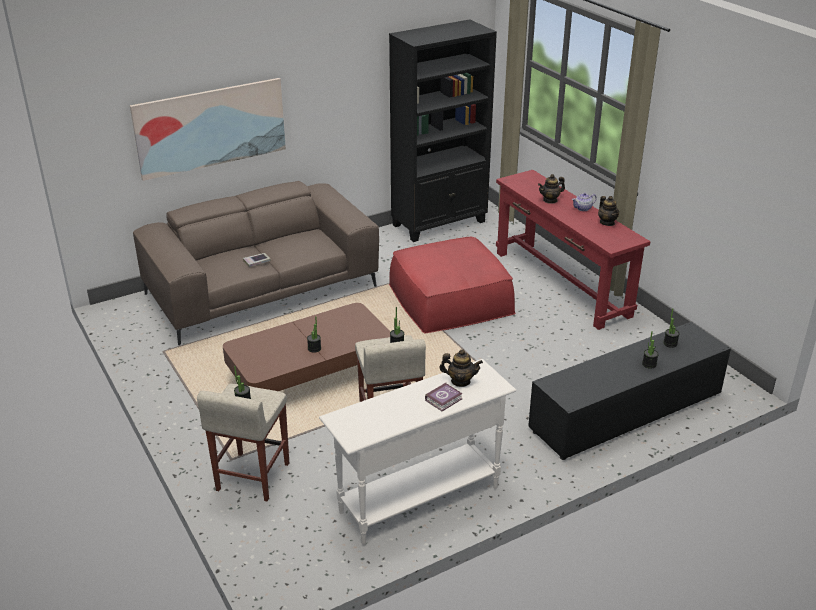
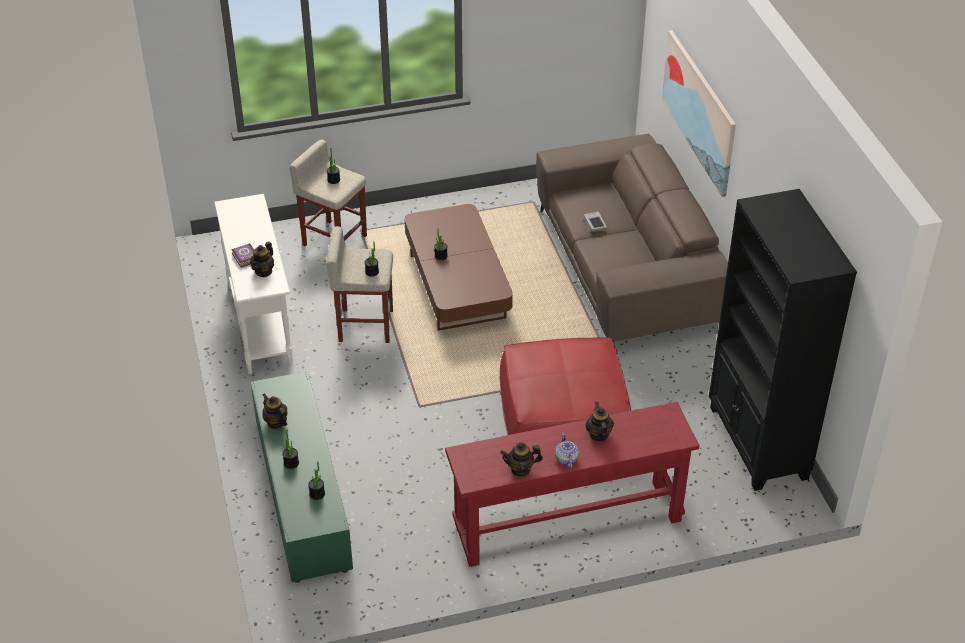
camera: 105 degrees right, 10 degrees up
(609, 384) = (276, 422): none -> teapot
(625, 413) = (301, 494): black tv stand -> green tv stand

